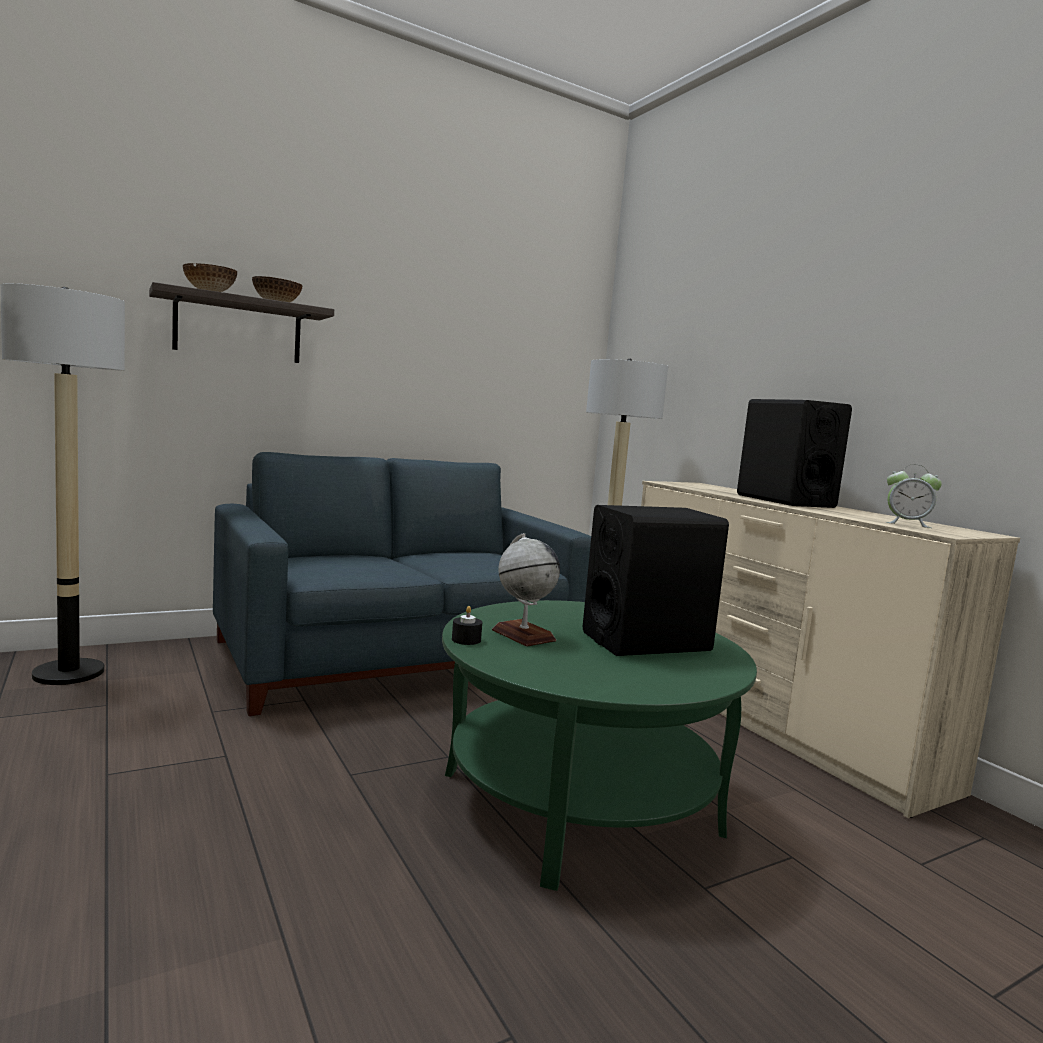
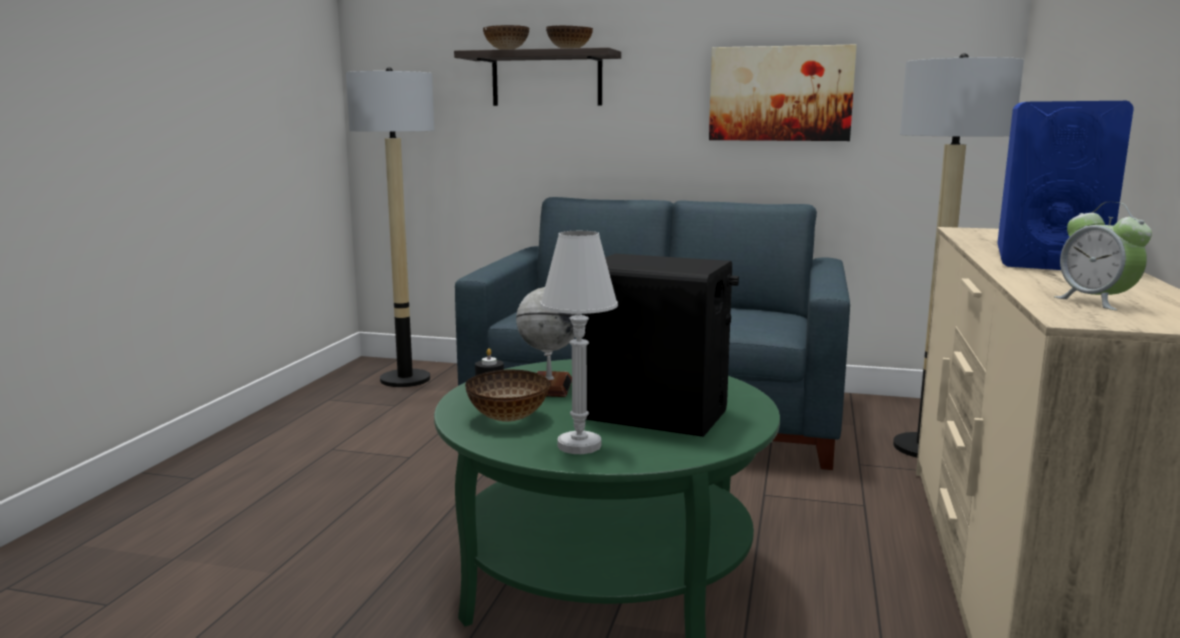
camera: 45 degrees right, 5 degrees up
(456, 371) = (780, 94): none -> picture
(569, 669) = (507, 419): none -> bowl
(667, 677) = (579, 445): none -> white table lamp
(784, 501) = (1048, 260): black speaker -> blue speaker

